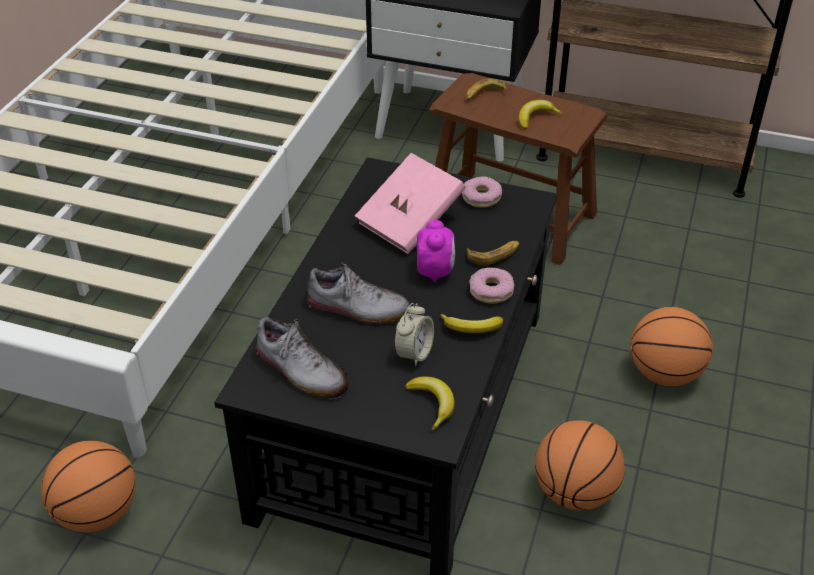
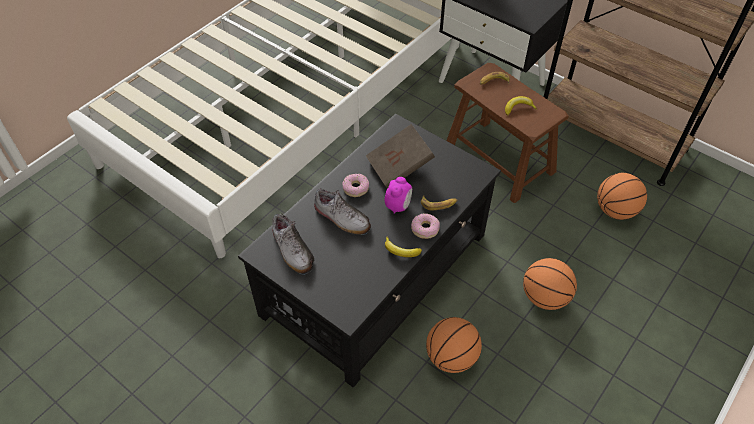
camera: 20 degrees right, 10 degrees up
(97, 513) = (186, 285): basketball -> basketball (615, 210)
(410, 222) = (399, 167): pink book -> brown book
(414, 353) = (359, 258): alarm clock -> none
(432, 404) = (355, 294): banana -> none
(481, 197) = (451, 160): donut -> donut (355, 188)

